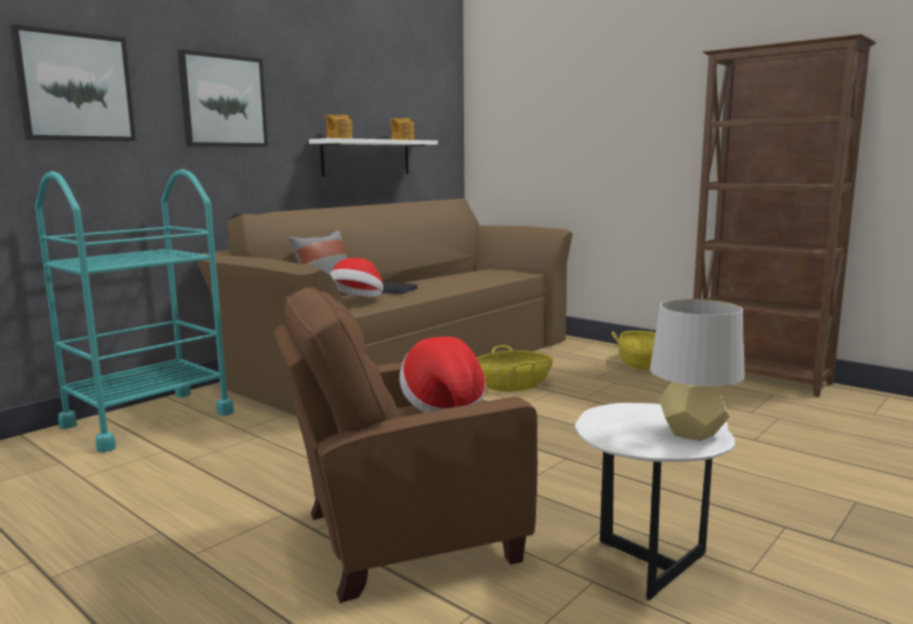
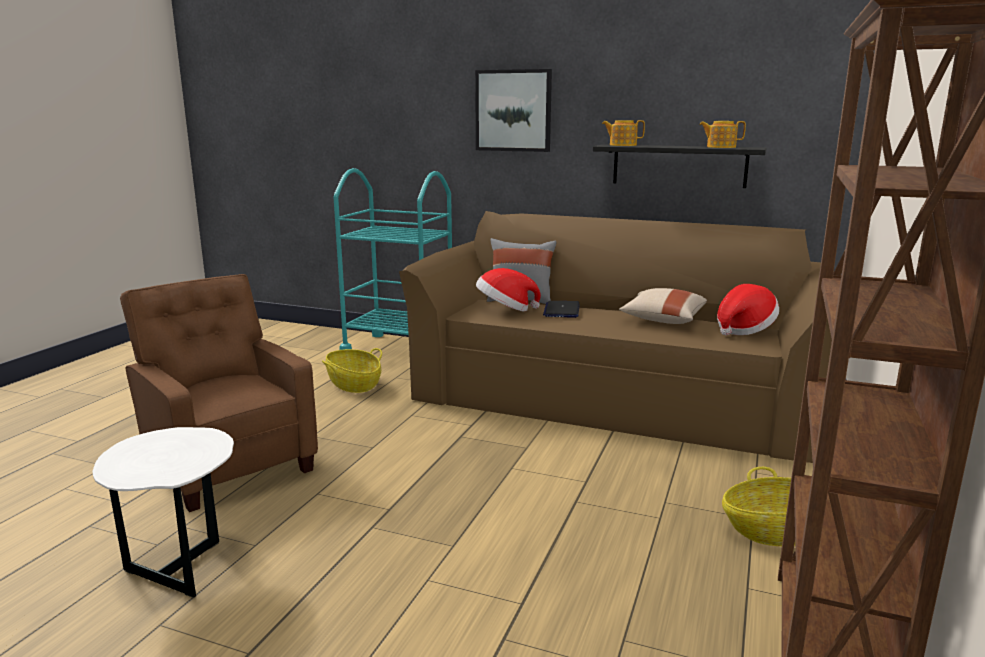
camera: 70 degrees right, 5 degrees up
(75, 87) = (404, 107): picture -> none
(366, 157) = (679, 165): white shelf -> black shelf
(444, 406) = (239, 386): hat -> hat (744, 329)
(447, 278) = (662, 319): none -> beige pillow
(512, 385) = (585, 456): basket -> basket (354, 384)
(692, 433) = (146, 470): grey table lamp -> none

